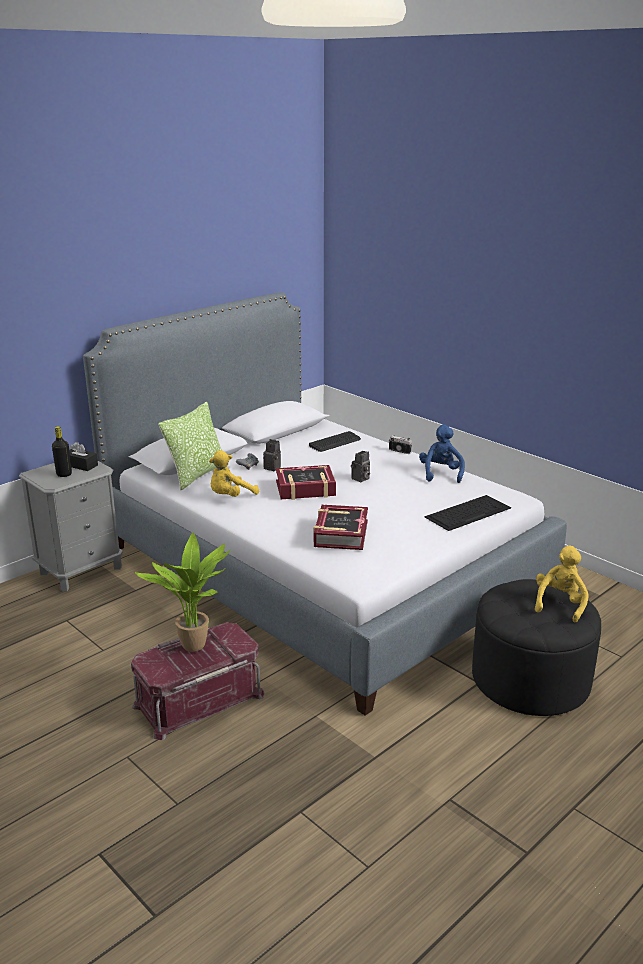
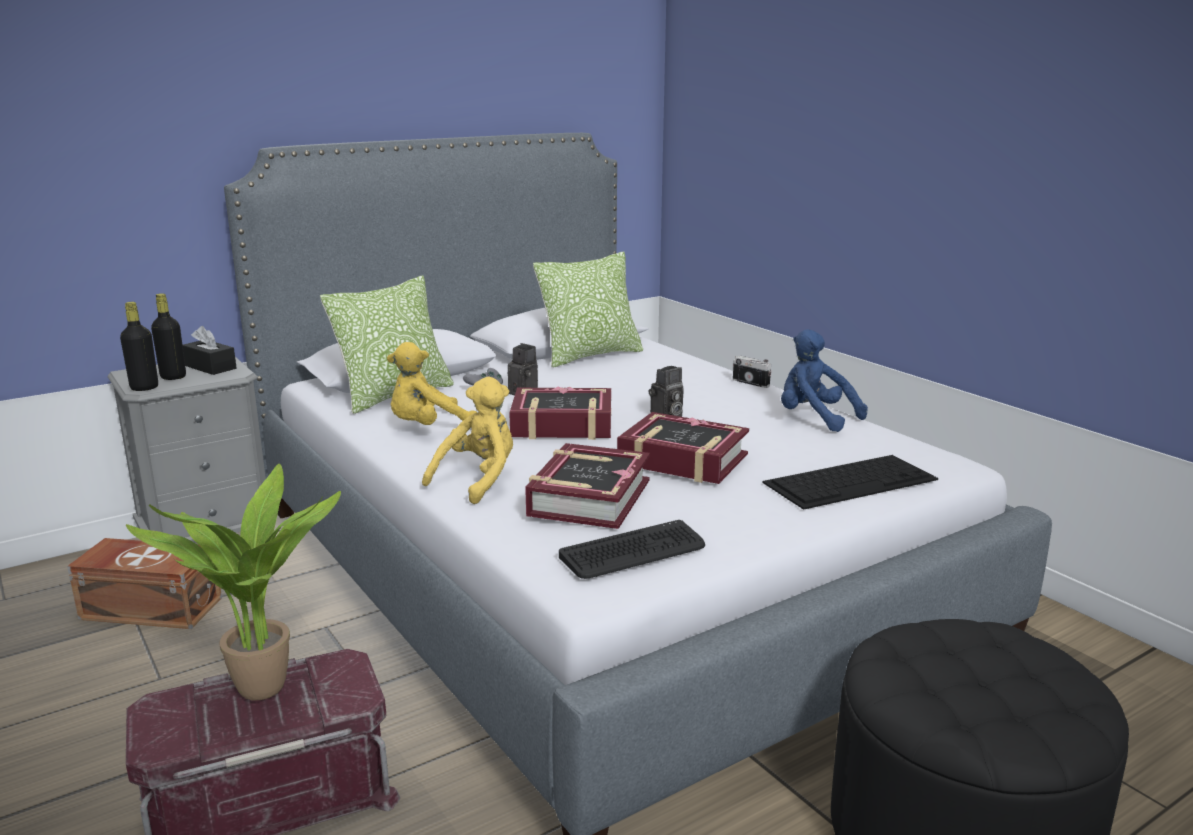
camera: 10 degrees right, 5 degrees down
(53, 484) = (144, 388): none -> black bottle
(71, 612) = (150, 607): none -> brown storage box
(299, 436) = (590, 355): none -> pillow
(335, 442) = (645, 366): keyboard -> keyboard (633, 552)
(379, 507) = (682, 460): none -> book
(441, 473) = (814, 418): blue plush toy -> blue plush toy turned 60 degrees counterclockwise
(560, 604) = (1030, 679): yellow plush toy -> yellow plush toy (478, 480)

